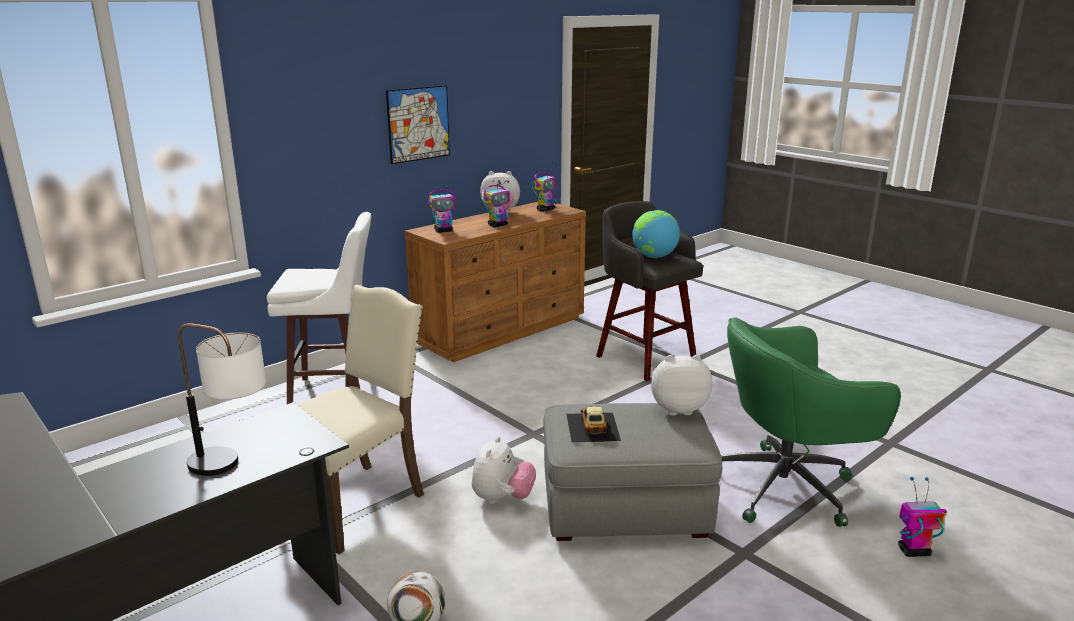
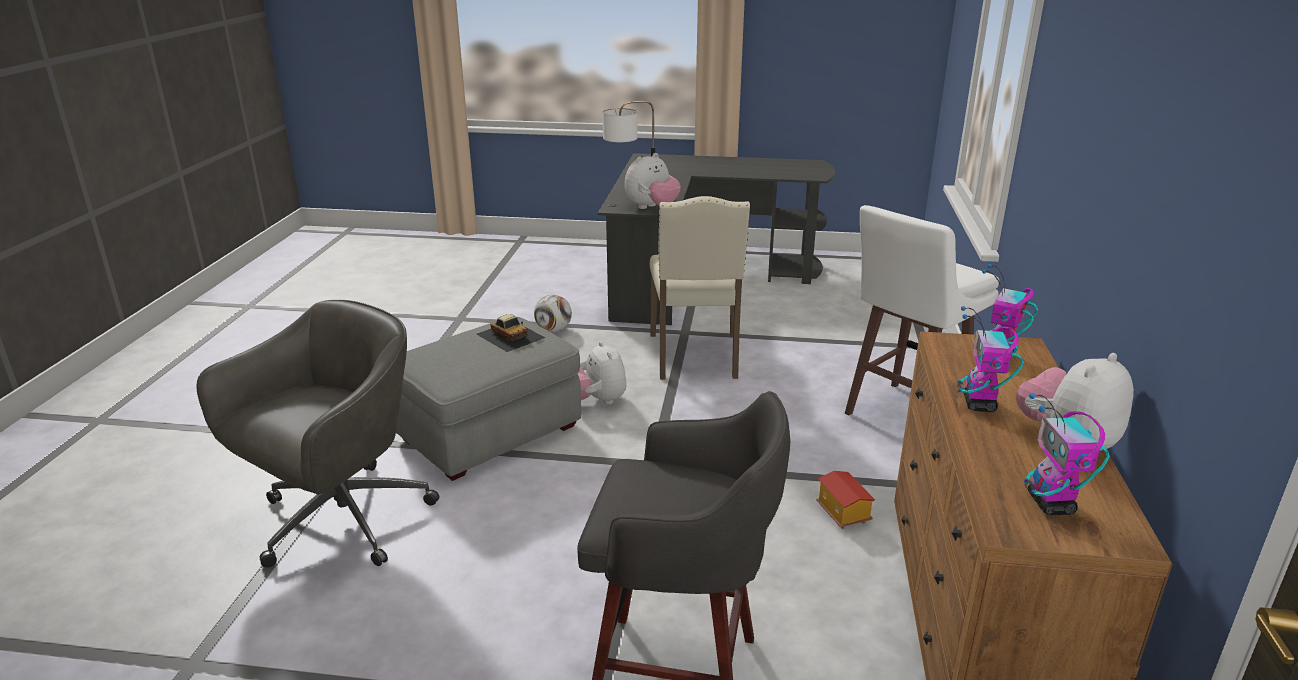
camera: 140 degrees right, 5 degrees up
(418, 124) = (1112, 177): picture -> none
(477, 372) = (842, 513): none -> toy house
(654, 257) = (664, 490): globe -> none
(677, 408) = (452, 382): plush toy -> plush toy (652, 208)
(786, 487) = (339, 521): green office chair -> grey office chair
(913, 551) = (199, 504): toy robot -> none

